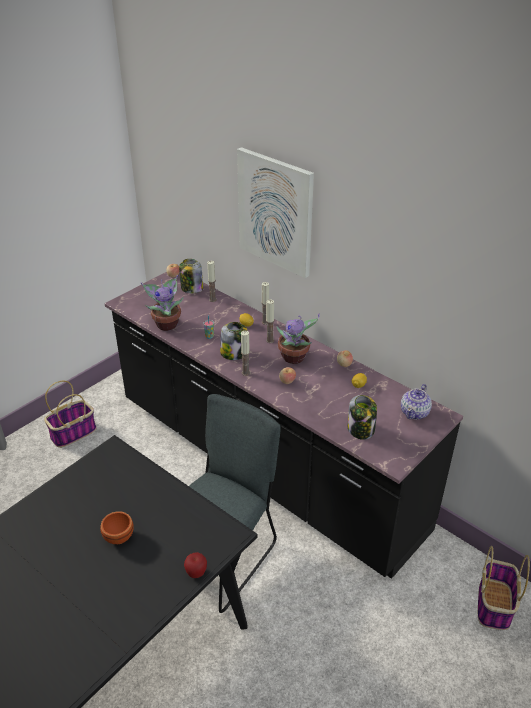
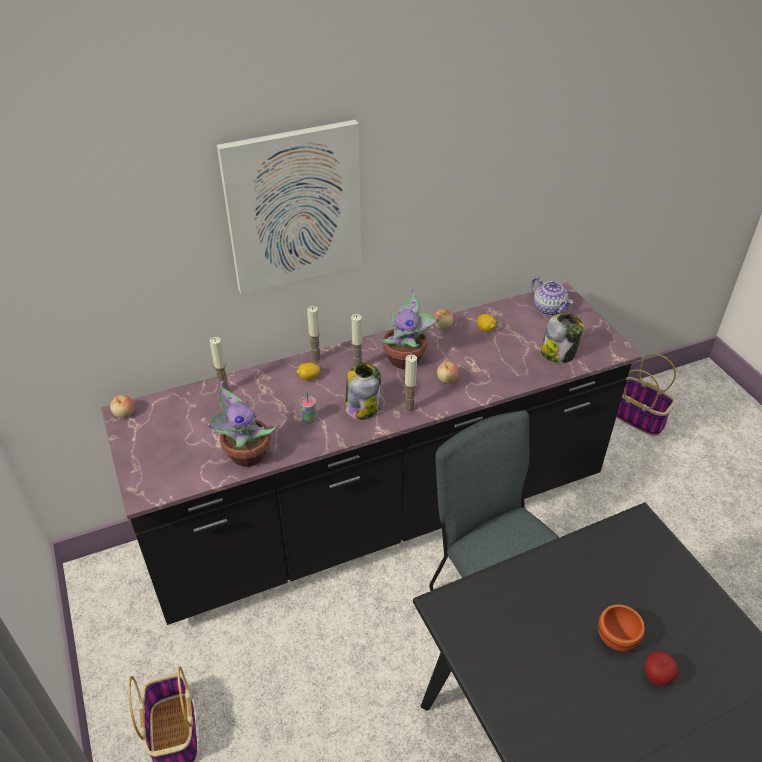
camera: 65 degrees left, 5 degrees up
(191, 289) = (178, 404): jar -> none
(196, 573) = (692, 573): apple -> apple (656, 677)

